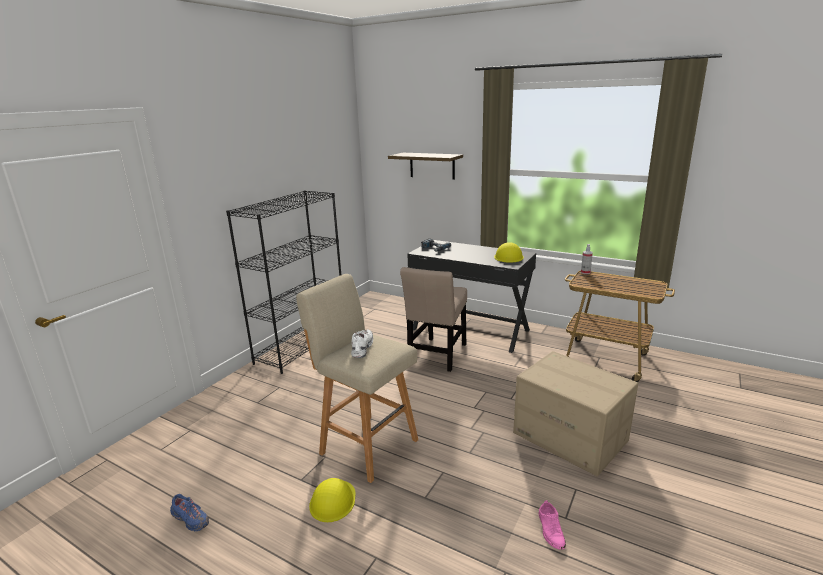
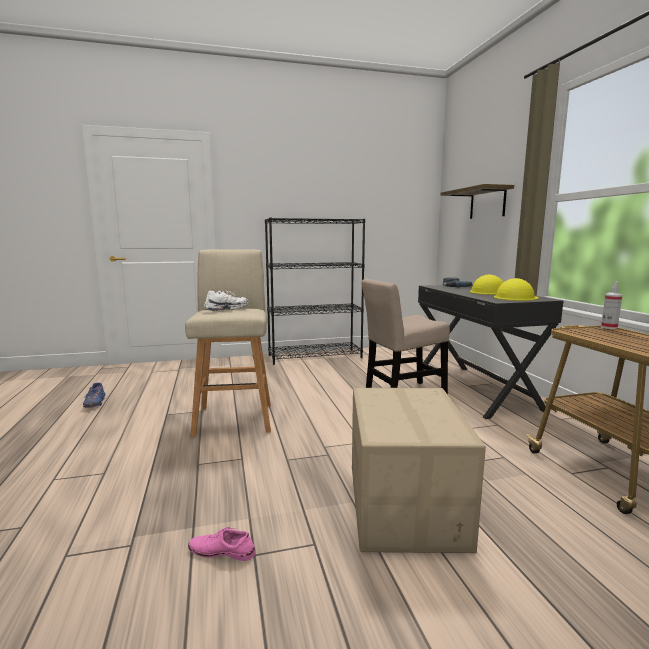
camera: 45 degrees right, 10 degrees down
(333, 501) = (155, 432): yellow hard hat -> yellow hard hat (489, 292)
(551, 530) = (222, 551): pink shoe -> pink shoe turned 60 degrees clockwise

